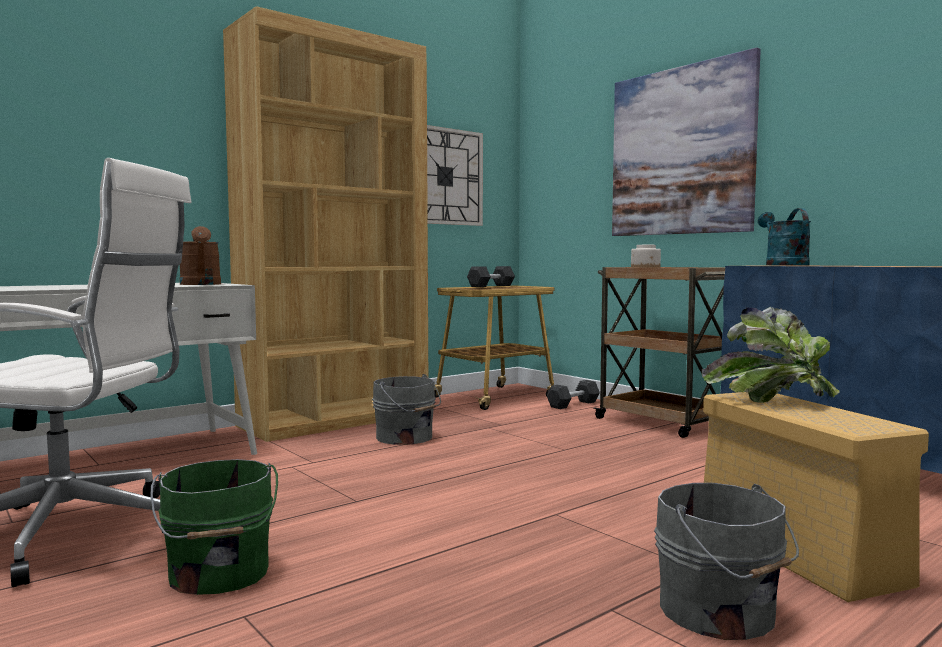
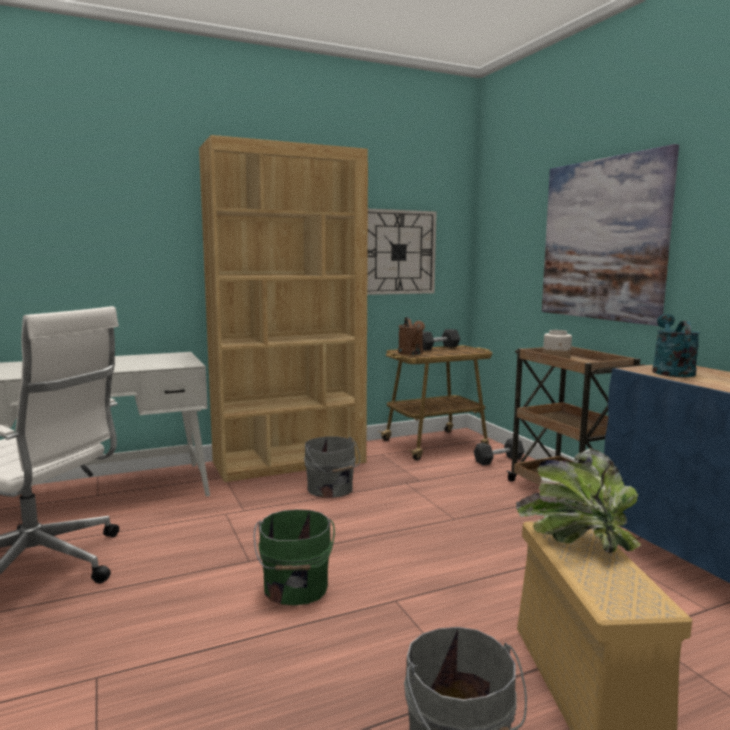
camera: 15 degrees right, 5 degrees up
(201, 284) = (169, 363): brown watering can -> brown watering can (412, 353)
(218, 574) = (106, 628): green bucket -> green bucket (295, 589)

